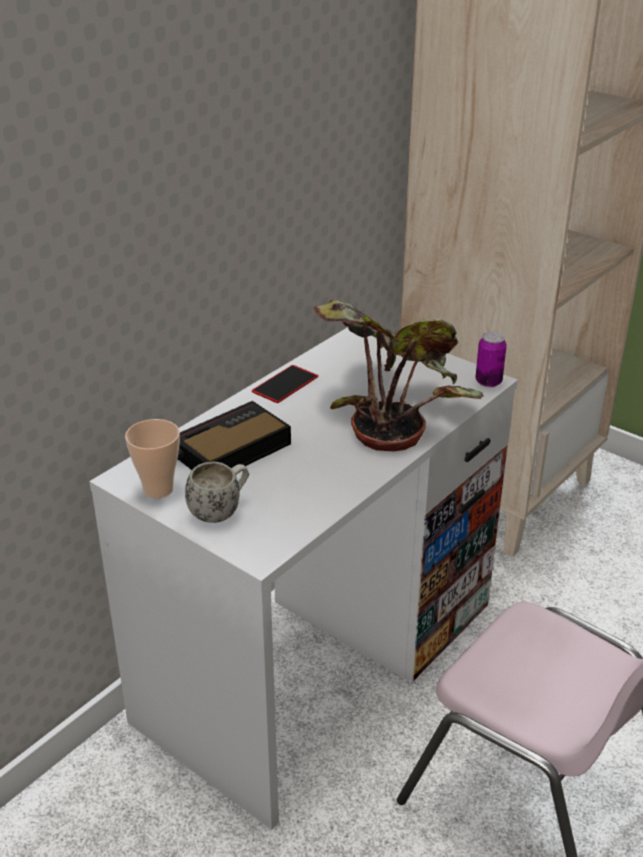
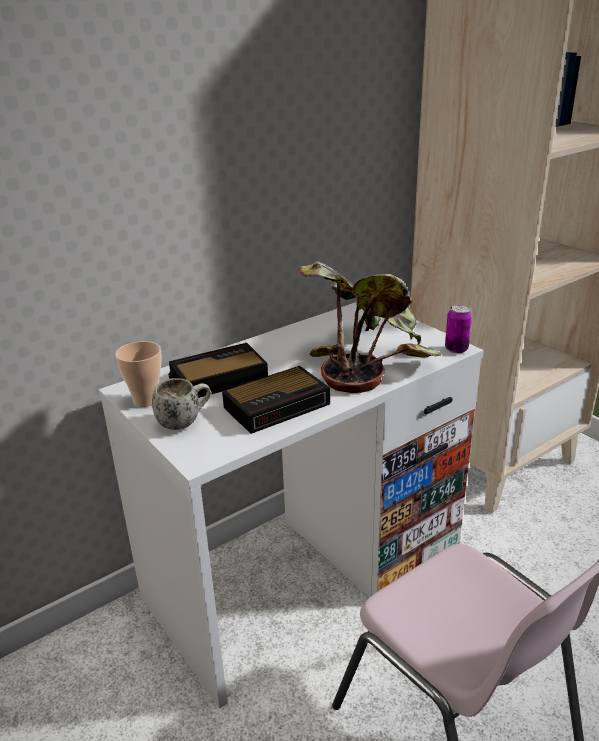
camera: 15 degrees right, 5 degrees down
(285, 384) = (285, 336): phone -> none
(319, 476) = (279, 405): none -> alarm clock

